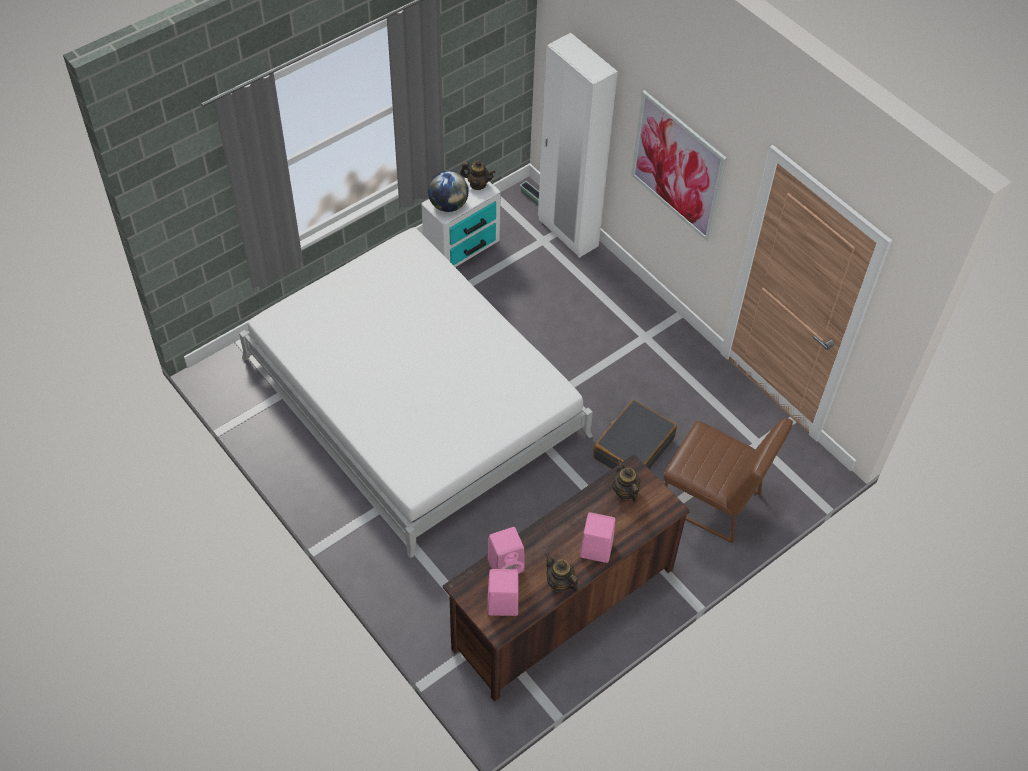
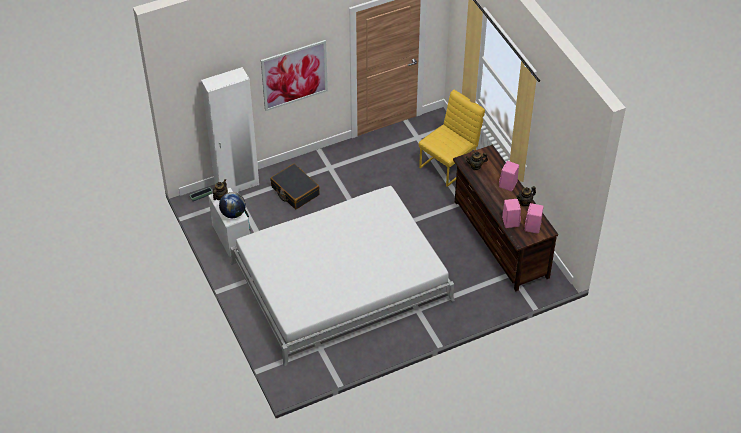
camera: 75 degrees left, 5 degrees down
(633, 448) = (406, 189): black suitcase -> black suitcase (295, 191)
(713, 502) = (449, 164): brown chair -> yellow chair

